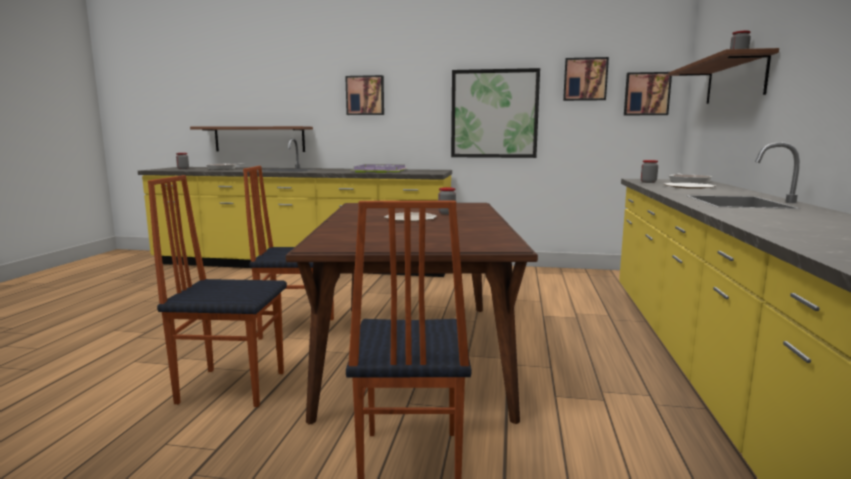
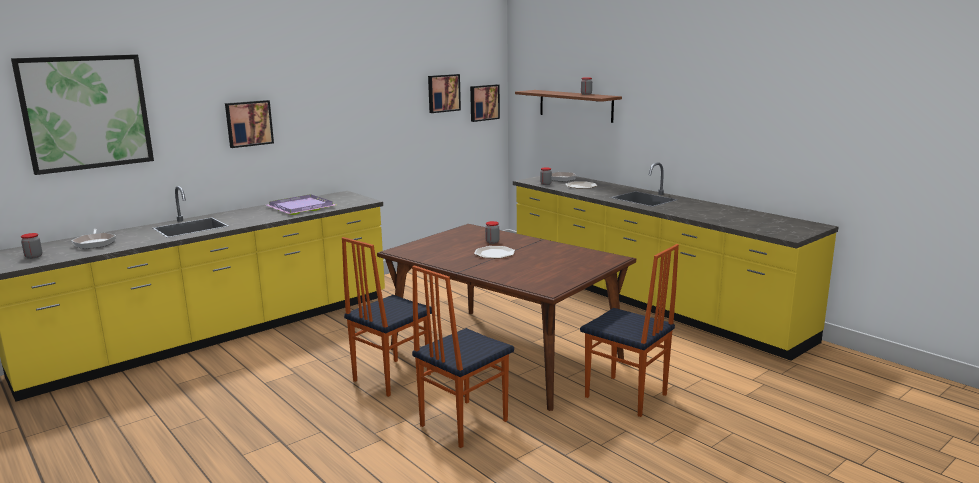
camera: 50 degrees left, 5 degrees up
(259, 139) = (110, 192): shelf -> none
(494, 114) = (377, 130): picture -> picture (86, 112)

